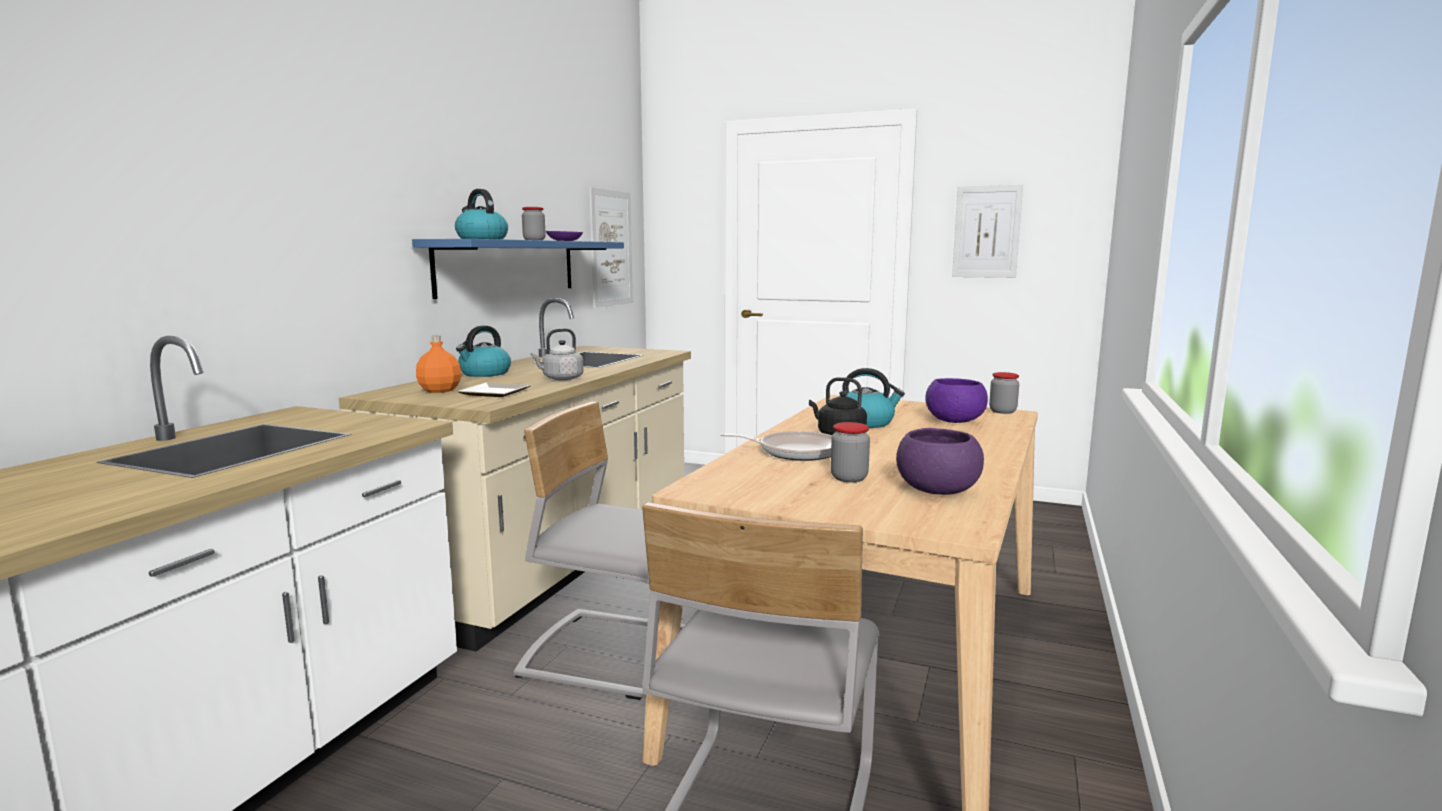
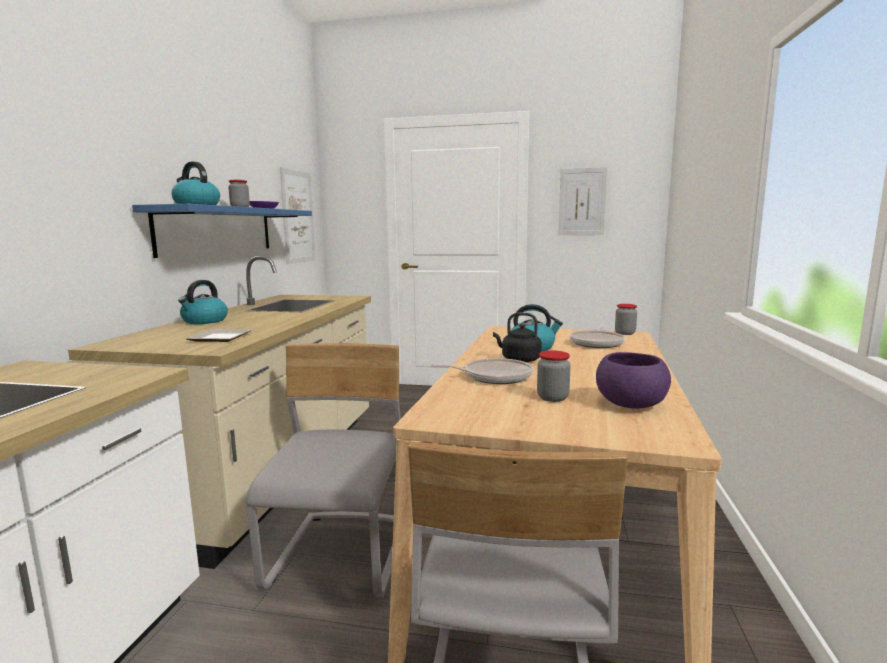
camera: 10 degrees left, 0 degrees up
(439, 390) = (166, 338): orange bottle -> none
(561, 379) = (274, 323): grey kettle -> none
(617, 654) = (342, 556): grey chair -> grey chair turned 90 degrees clockwise
(955, 421) = (597, 343): purple bowl -> frying pan

